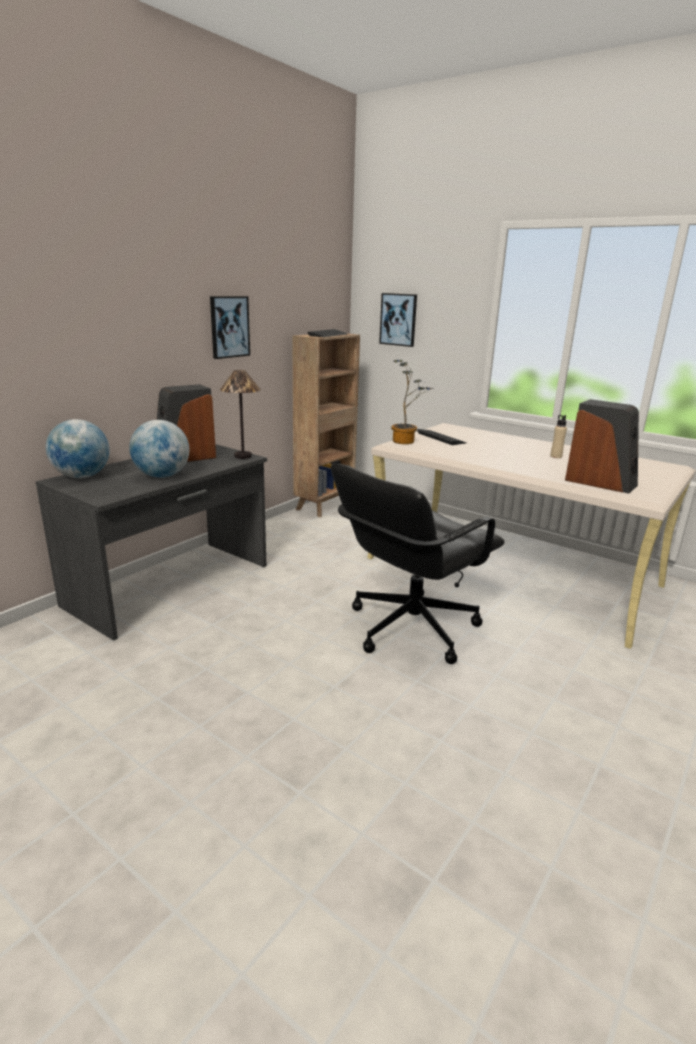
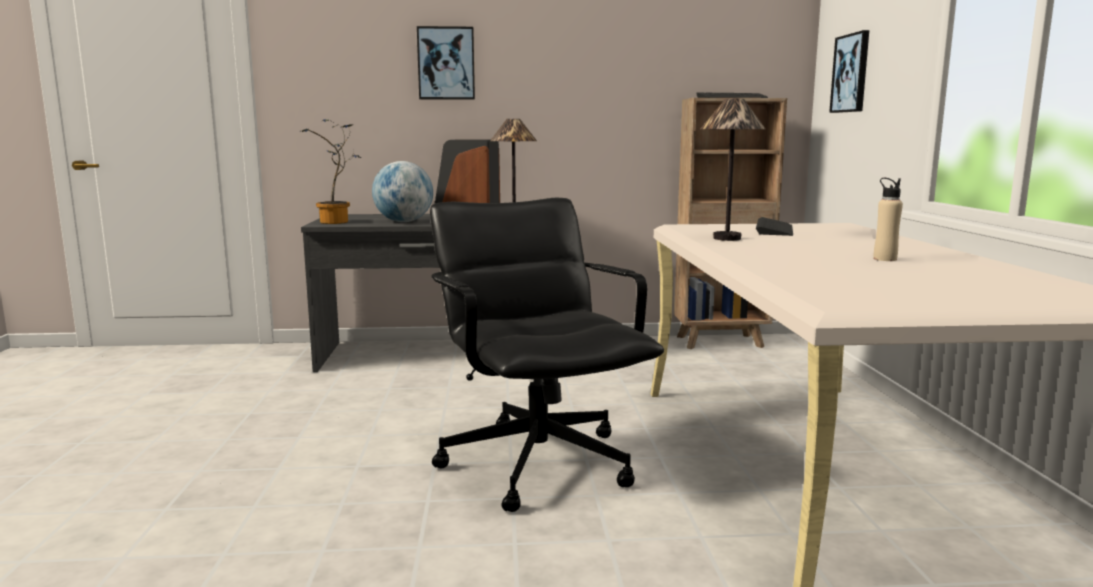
camera: 50 degrees right, 10 degrees down
(82, 476) = (358, 215): globe -> none
(229, 327) = (578, 84): picture -> picture (446, 63)
(406, 441) = (709, 226): potted plant -> potted plant (337, 222)
(410, 627) = (538, 462): black office chair -> black office chair turned 60 degrees clockwise
(455, 453) = (726, 238): none -> table lamp
(600, 482) = (828, 283): speaker -> none

